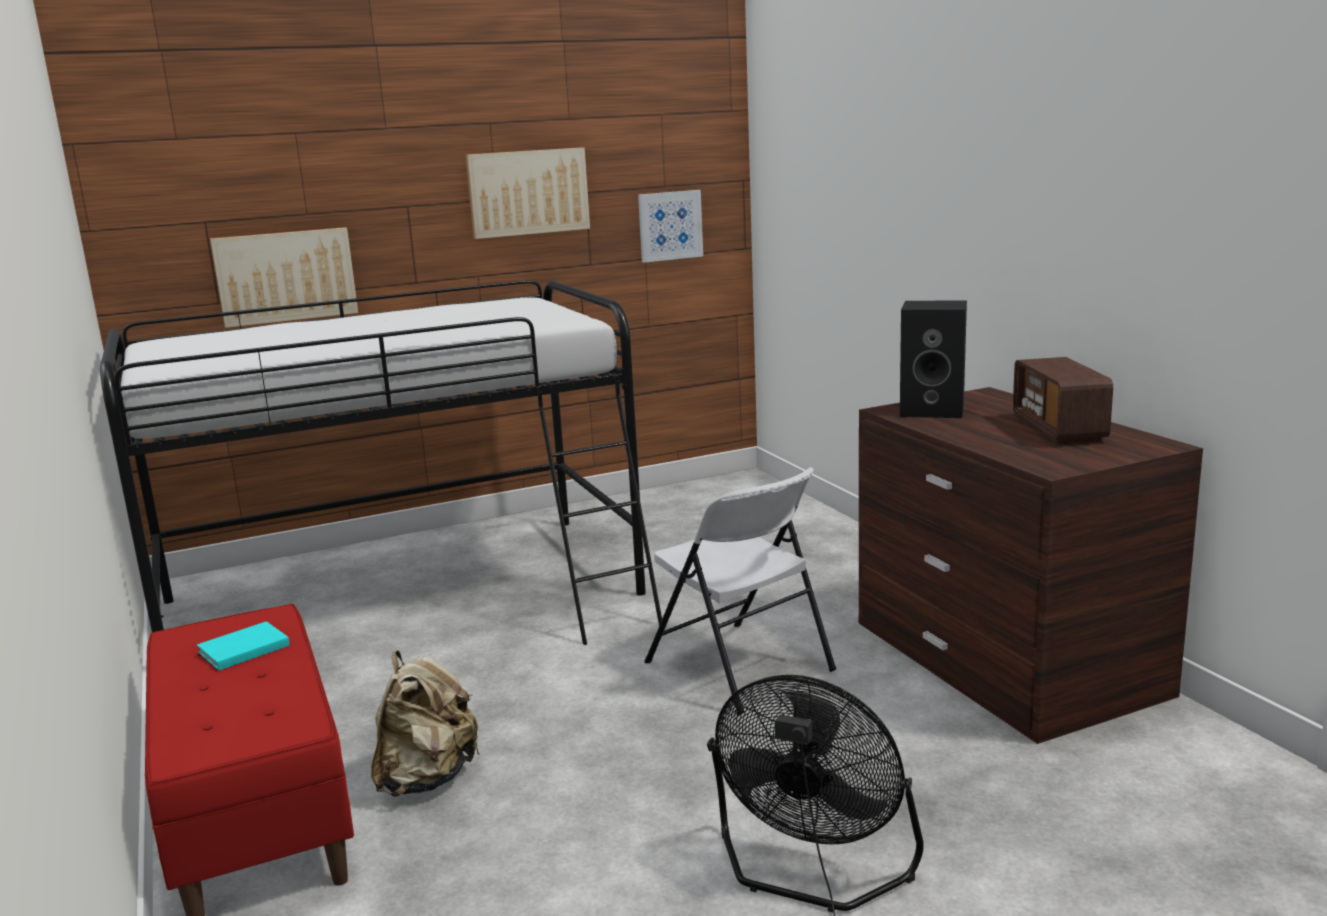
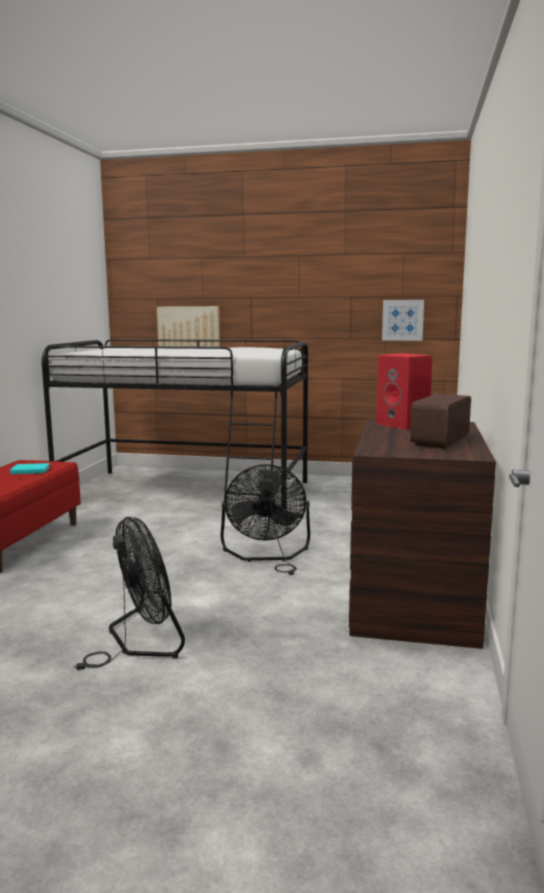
camera: 35 degrees right, 5 degrees down
(427, 778) = (80, 552): beige backpack -> none
(528, 192) = (316, 294): picture -> none
(738, 667) = (269, 556): white chair -> black fan
(934, 410) = (404, 424): black speaker -> red speaker

